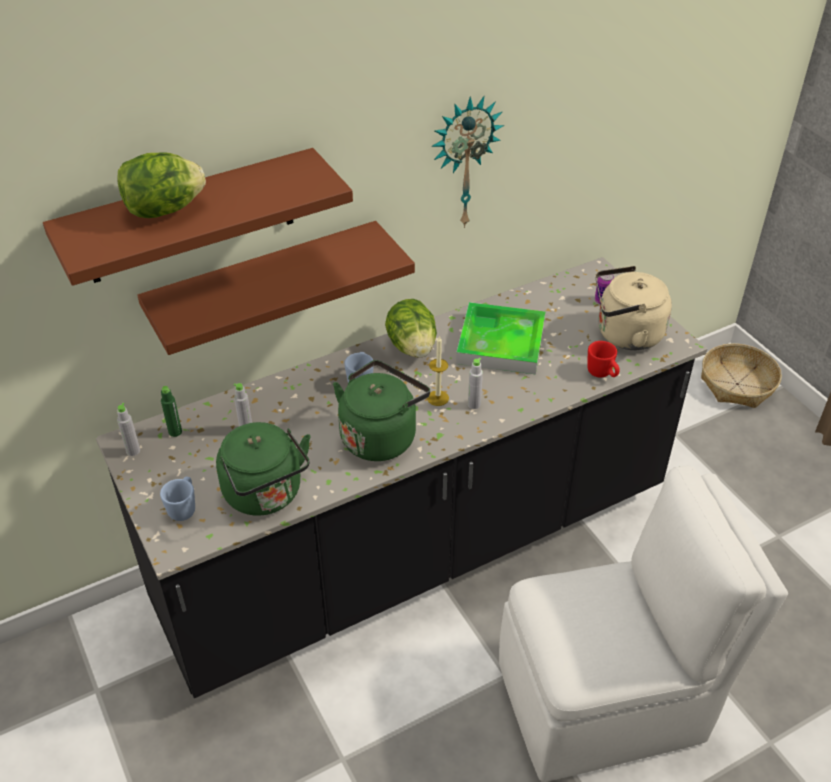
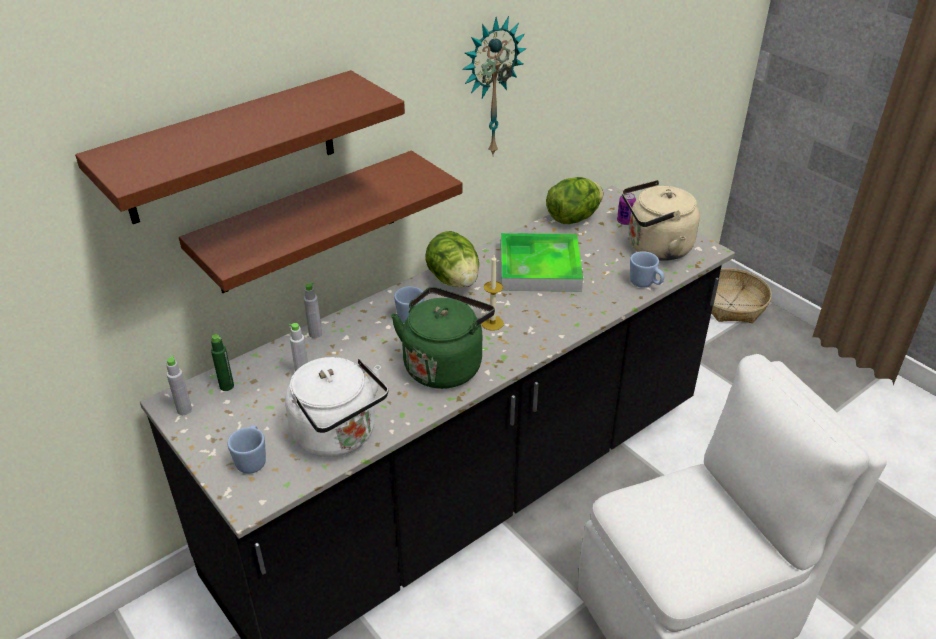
camera: 10 degrees left, 5 degrees down
(164, 210) = (209, 133): lettuce -> lettuce (573, 218)
(266, 495) = (339, 436): green kettle -> white kettle
(474, 404) = (530, 325): grey bottle -> grey bottle (315, 334)
(602, 374) = (645, 284): red mug -> blue mug

